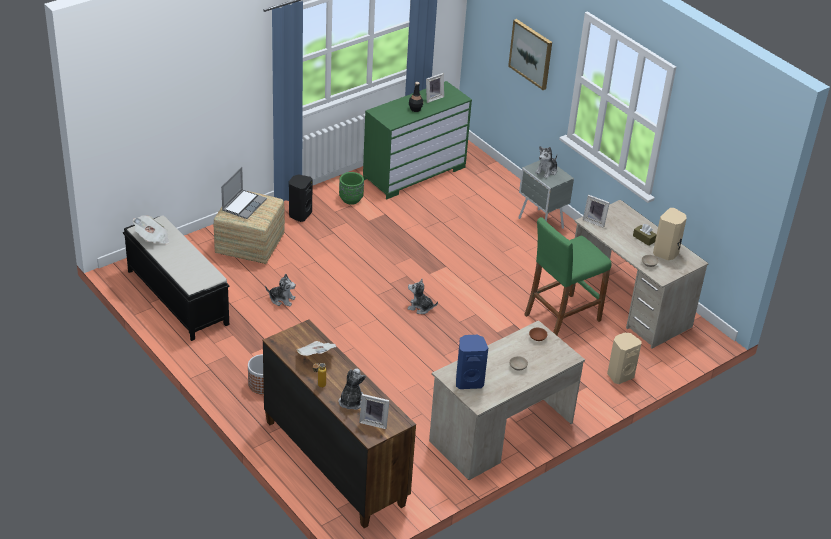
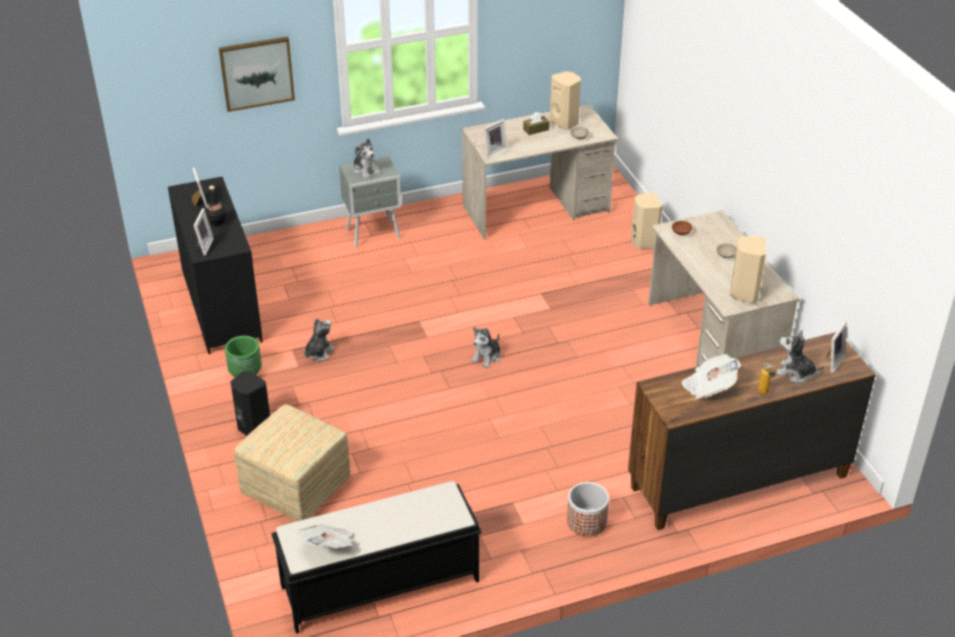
camera: 70 degrees left, 0 degrees up
(244, 205) = (284, 441): laptop -> none
(281, 299) = (425, 475): plush toy -> plush toy (318, 353)
(385, 110) = (203, 246): none -> picture frame
(414, 173) = (220, 307): green dresser -> black dresser
(468, 381) = (744, 293): blue speaker -> beige speaker
(562, 317) = (541, 257): green stool -> none

